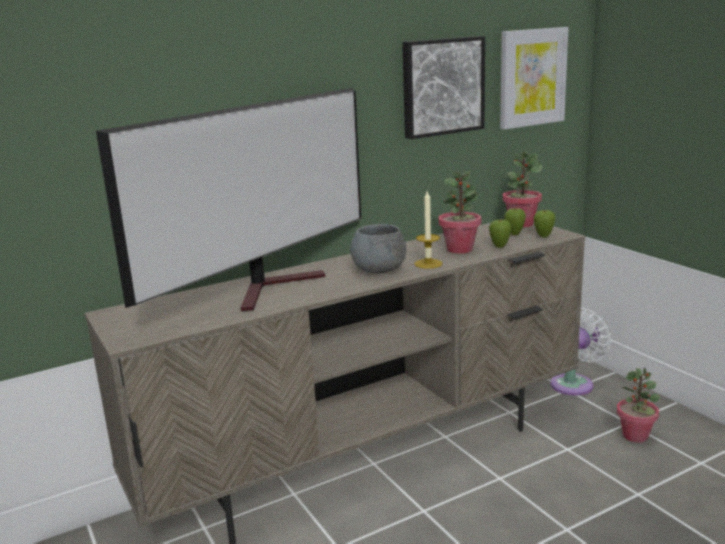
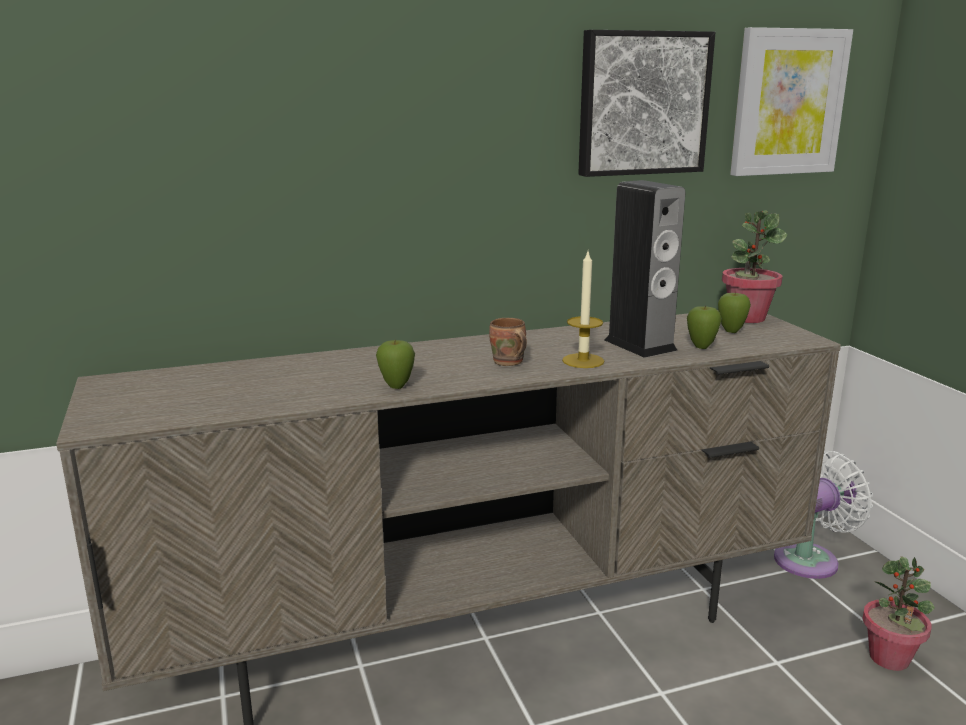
camera: 10 degrees right, 0 degrees up
(273, 287) = (345, 370): television -> none
(379, 270) = (507, 363): grey bowl -> brown mug
(460, 249) = (640, 345): potted plant -> speaker
(543, 236) = (774, 339): apple -> apple (396, 386)

